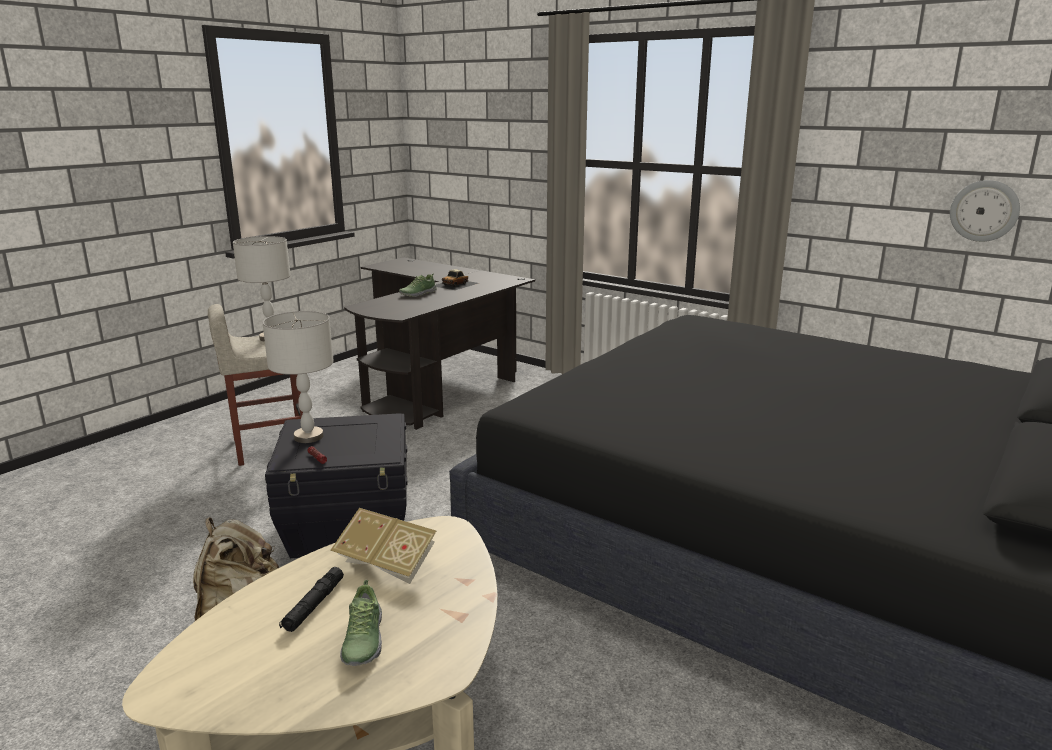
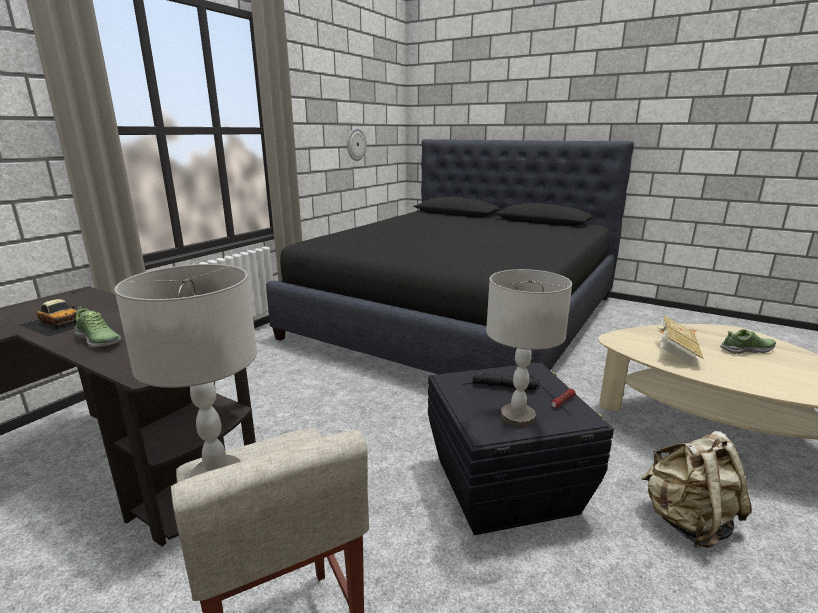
camera: 95 degrees left, 0 degrees up
(313, 605) = (744, 368): black flashlight -> black flashlight (505, 386)

